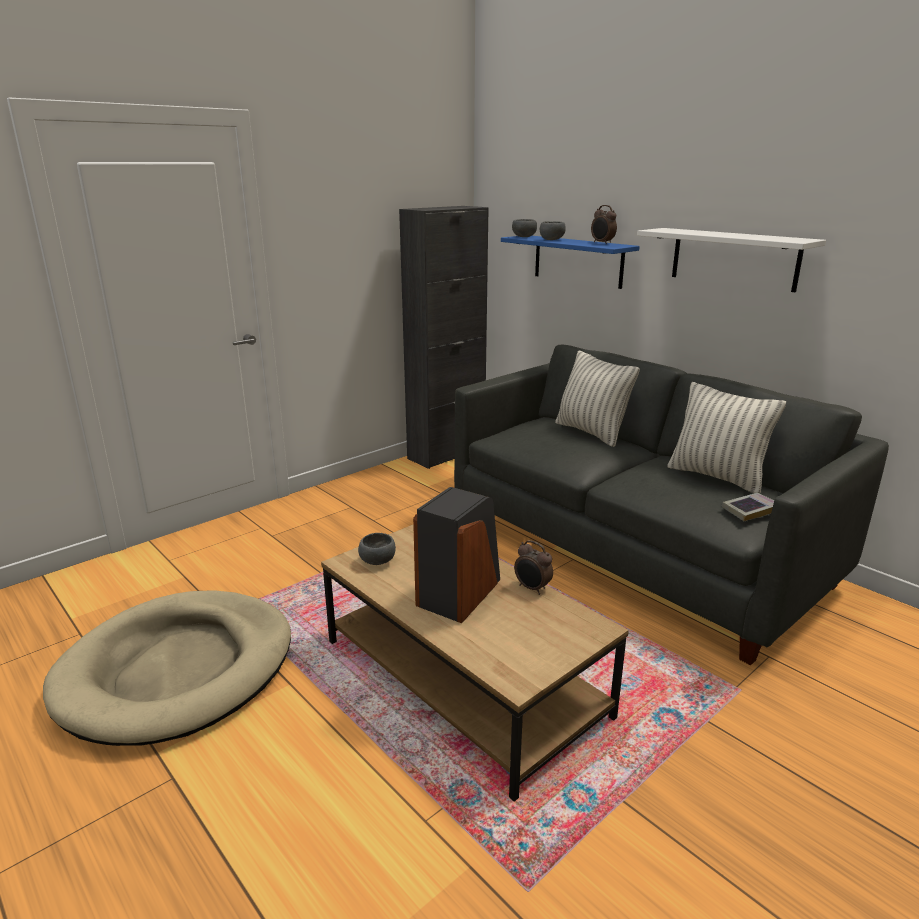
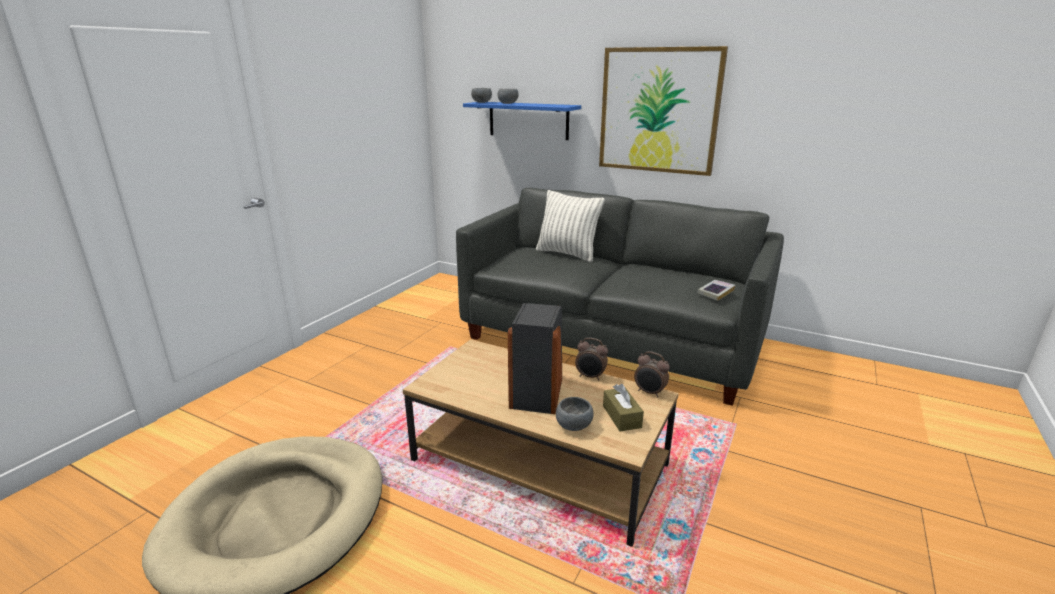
camera: 20 degrees left, 0 degrees up
(378, 561) = (453, 379): grey bowl -> grey bowl (575, 426)
(446, 454) = (427, 290): black cabinet -> none
(536, 643) = (621, 416): none -> brown tissue box
(602, 243) = (551, 104): alarm clock -> alarm clock (649, 392)
(717, 477) = (677, 273): pillow -> none
(734, 258) = (659, 111): white shelf -> picture

